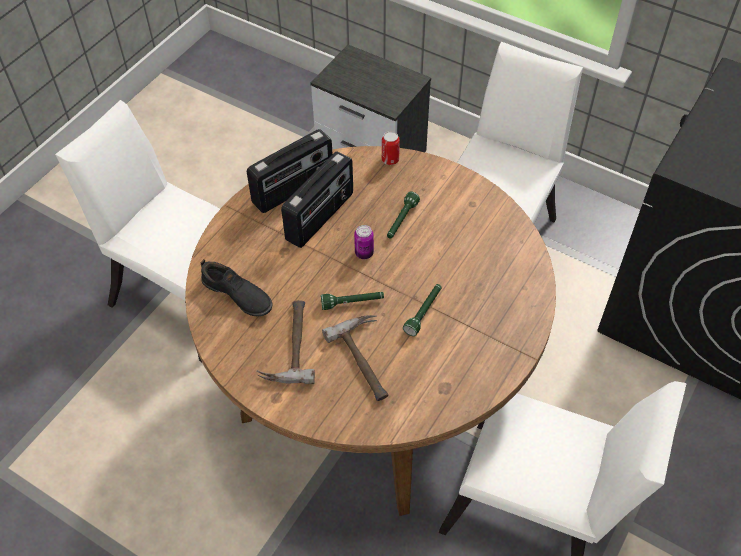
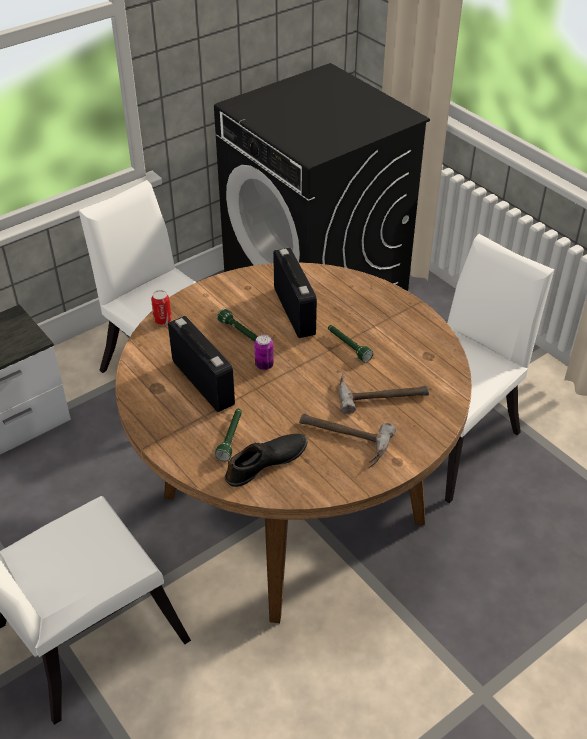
camera: 70 degrees left, 10 degrees down
(294, 189) = (155, 392): radio -> radio (295, 311)
(352, 303) = (316, 386): green flashlight -> green flashlight (231, 438)

